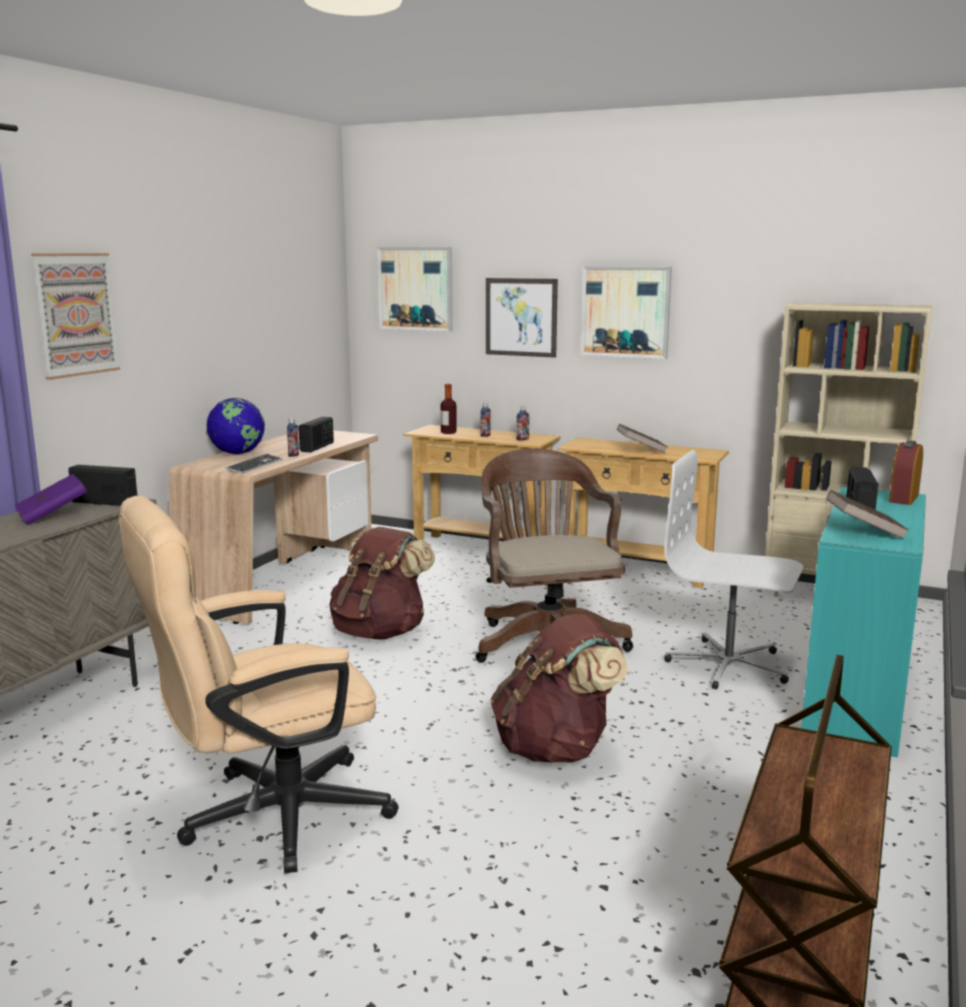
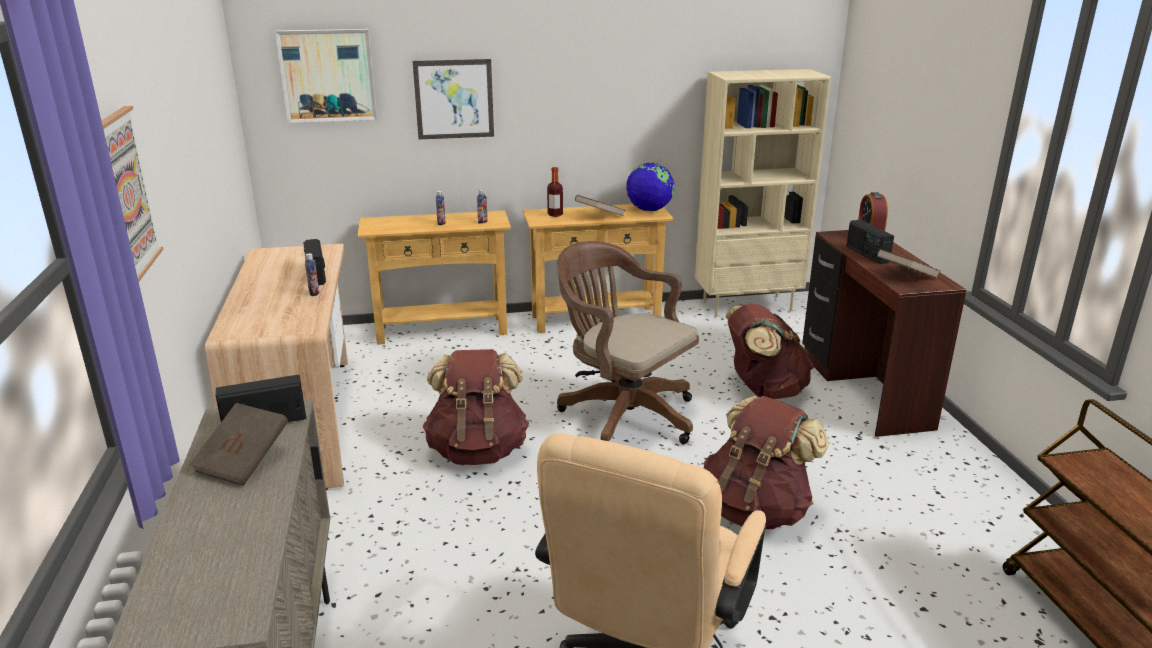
camera: 35 degrees left, 10 degrees up
(52, 515) = (244, 461): purple book -> brown book
(237, 453) = (246, 305): globe -> globe (649, 210)
(255, 465) = (301, 318): keyboard -> none
(448, 432) = (400, 226): bottle -> bottle (555, 214)
(625, 311) = (560, 87): picture -> none
(728, 665) = (764, 390): white office chair -> brown backpack
(854, 697) = (862, 390): turquoise desk -> brown desk

